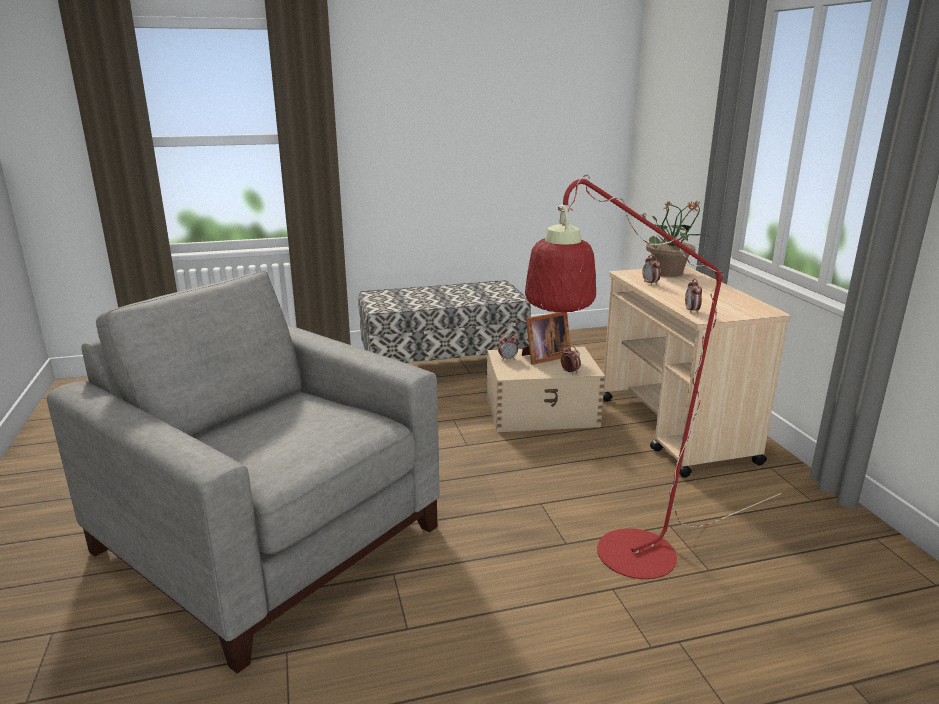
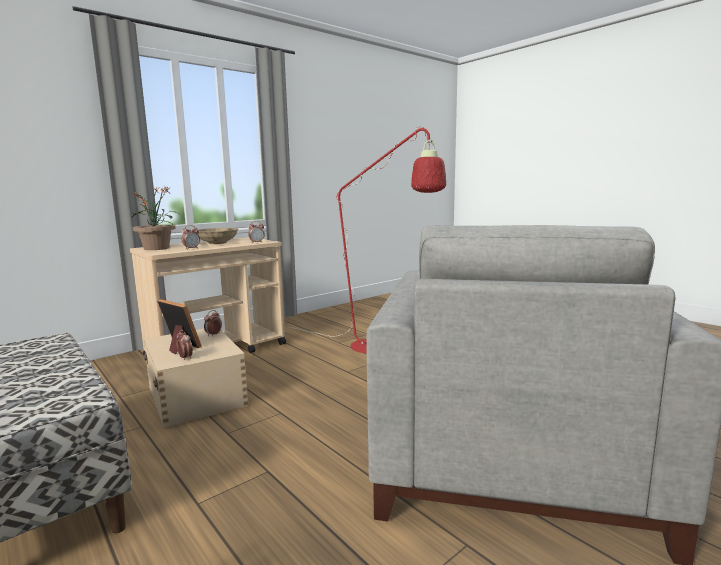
camera: 115 degrees left, 10 degrees down
(706, 295) = (217, 243): none -> beige bowl

